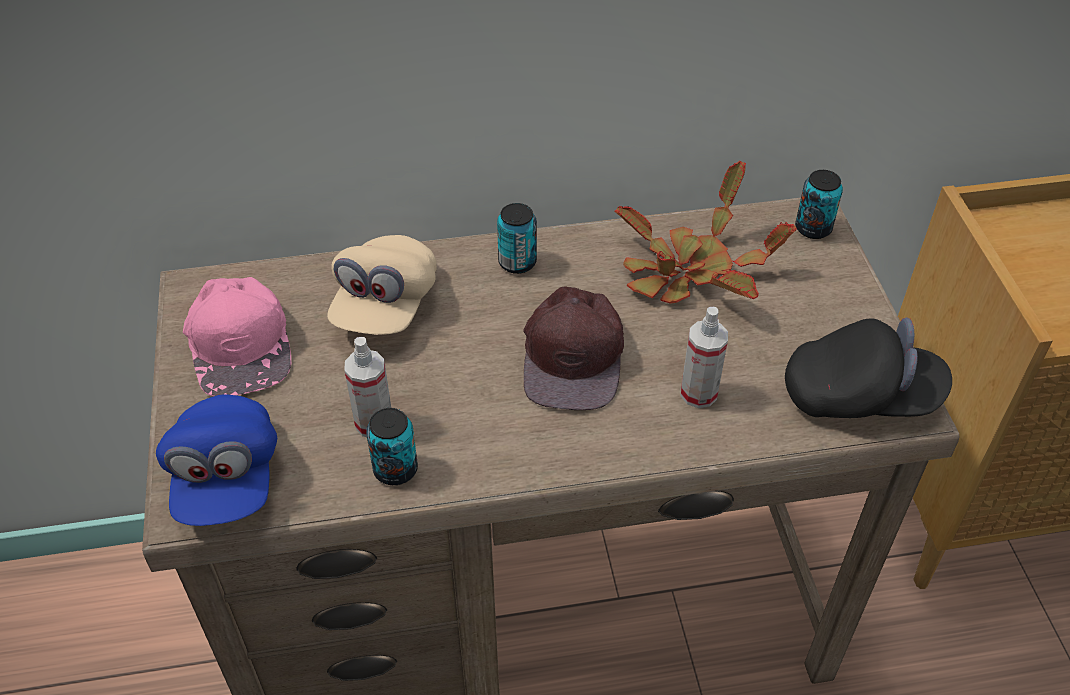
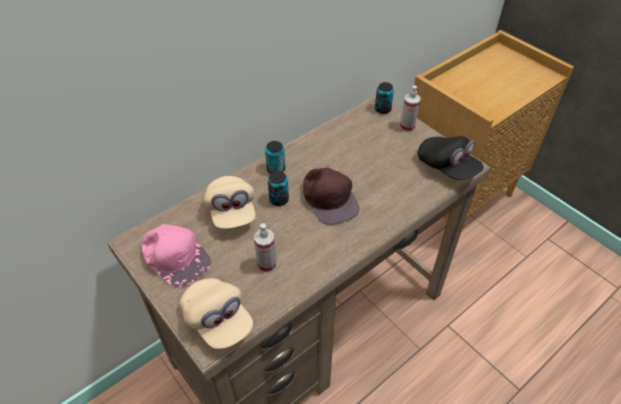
camera: 30 degrees left, 0 degrees up
(226, 479) = (218, 320): blue cap -> beige cap
(395, 469) = (292, 279): can -> can (279, 200)
(689, 272) = (349, 145): potted plant -> none
(698, 393) = (389, 192): spray bottle -> spray bottle (407, 126)
(860, 396) = (447, 167): black cap -> black cap turned 75 degrees clockwise

